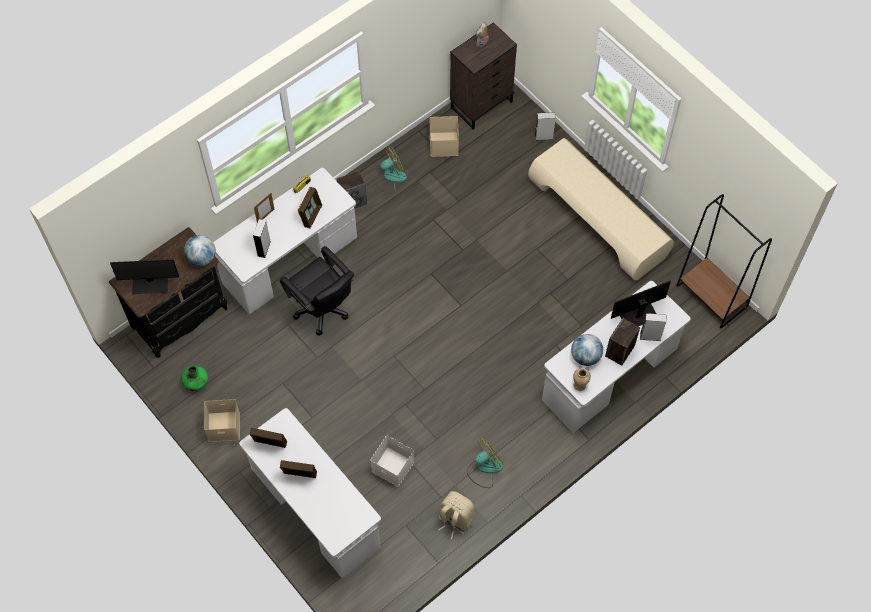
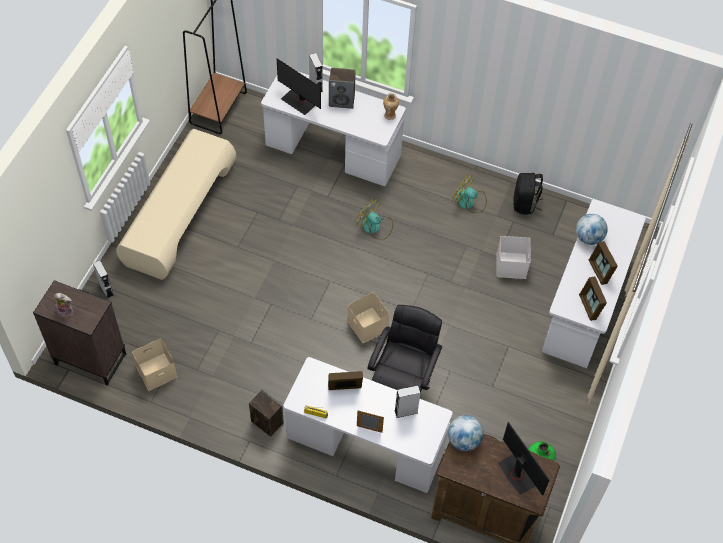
camera: 120 degrees left, 5 degrees down
(223, 427) = (565, 412): beige storage box -> beige storage box (368, 325)
(389, 177) = (221, 402): fan -> fan (375, 227)
(455, 519) = (525, 204): beige backpack -> black backpack
(585, 356) = (361, 121): globe -> globe (588, 238)

